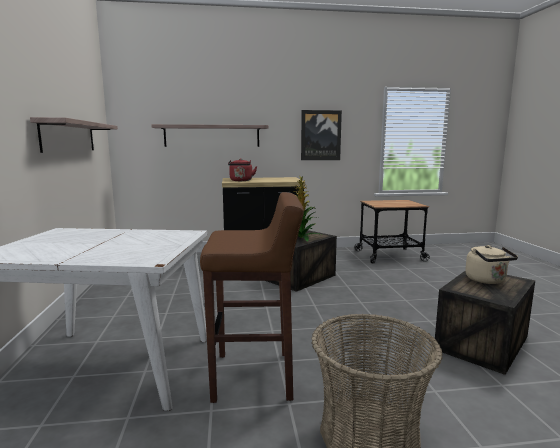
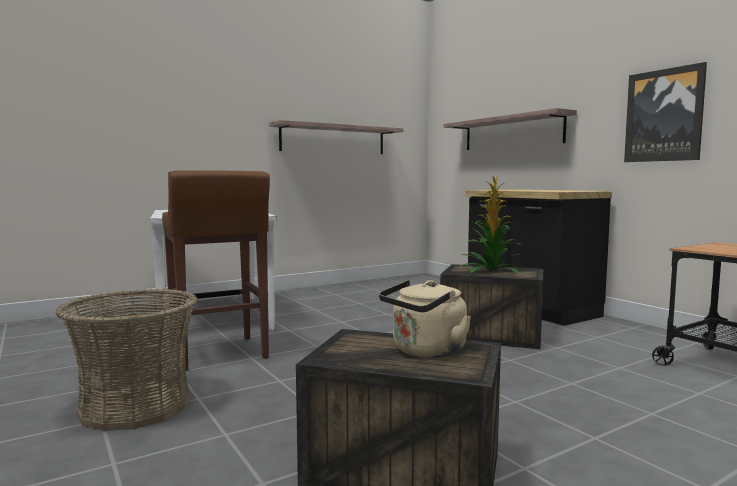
camera: 65 degrees right, 5 degrees down
(241, 181) = (498, 189): red kettle -> none

